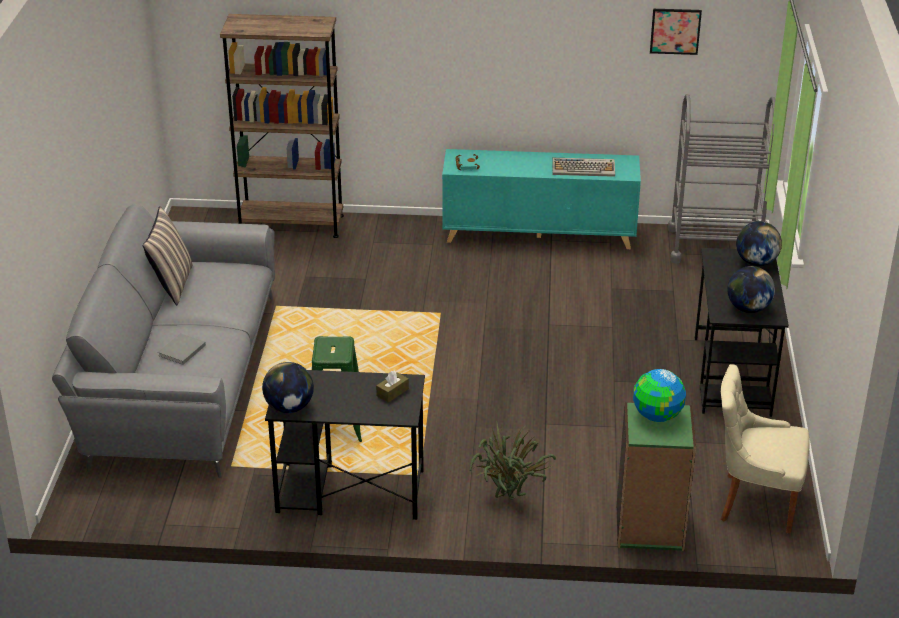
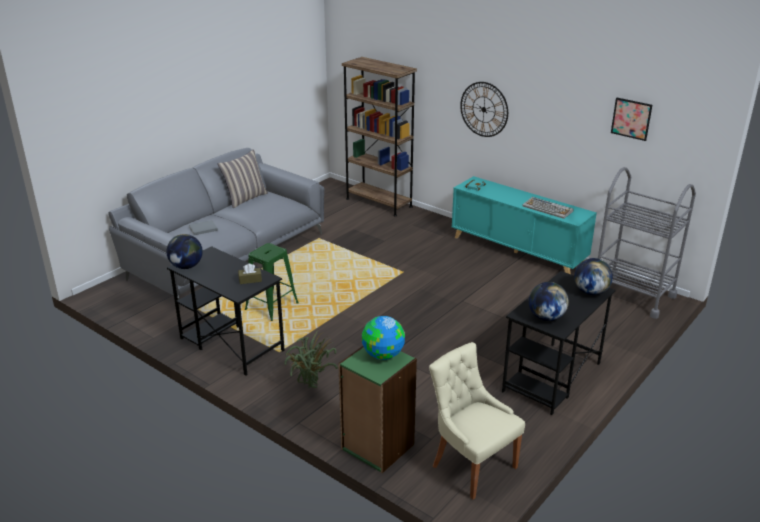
camera: 35 degrees right, 5 degrees down
(455, 55) = (484, 109): none -> wall clock

